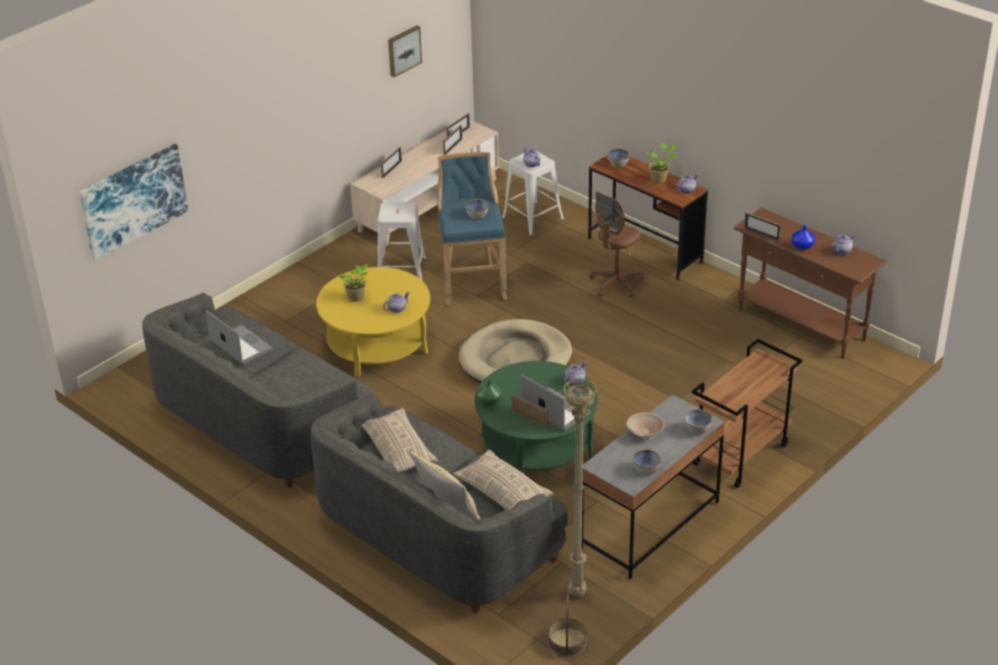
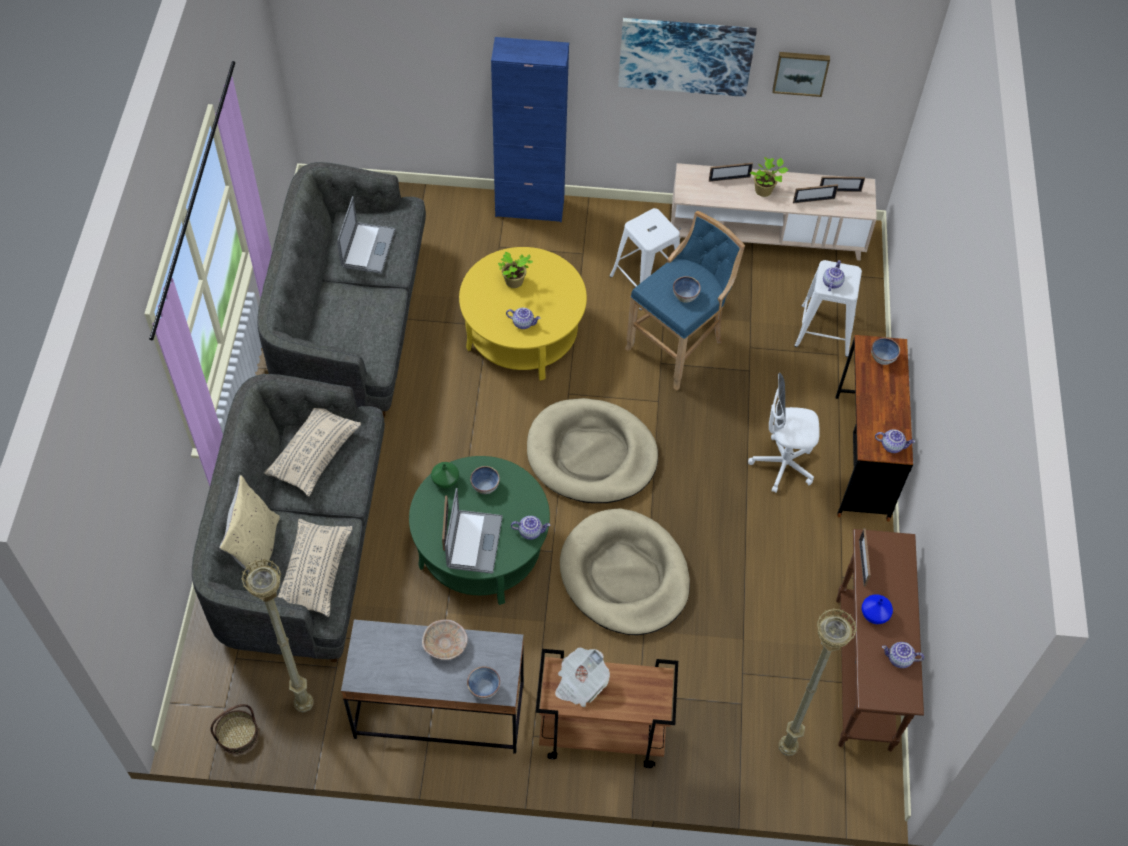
camera: 50 degrees right, 20 degrees up
(133, 200) = (383, 51): picture -> picture (685, 55)
(270, 292) = (529, 208): none -> blue cabinet
(616, 284) = (782, 465): brown office chair -> white office chair
(628, 389) = (624, 575): none -> beige dog bed
(646, 469) = (389, 678): bowl -> bowl (485, 486)
(659, 179) = (889, 409): potted plant -> potted plant (765, 191)
(730, 391) = (580, 683): none -> newspaper
(826, 381) = (786, 750): none -> beige floor lamp

